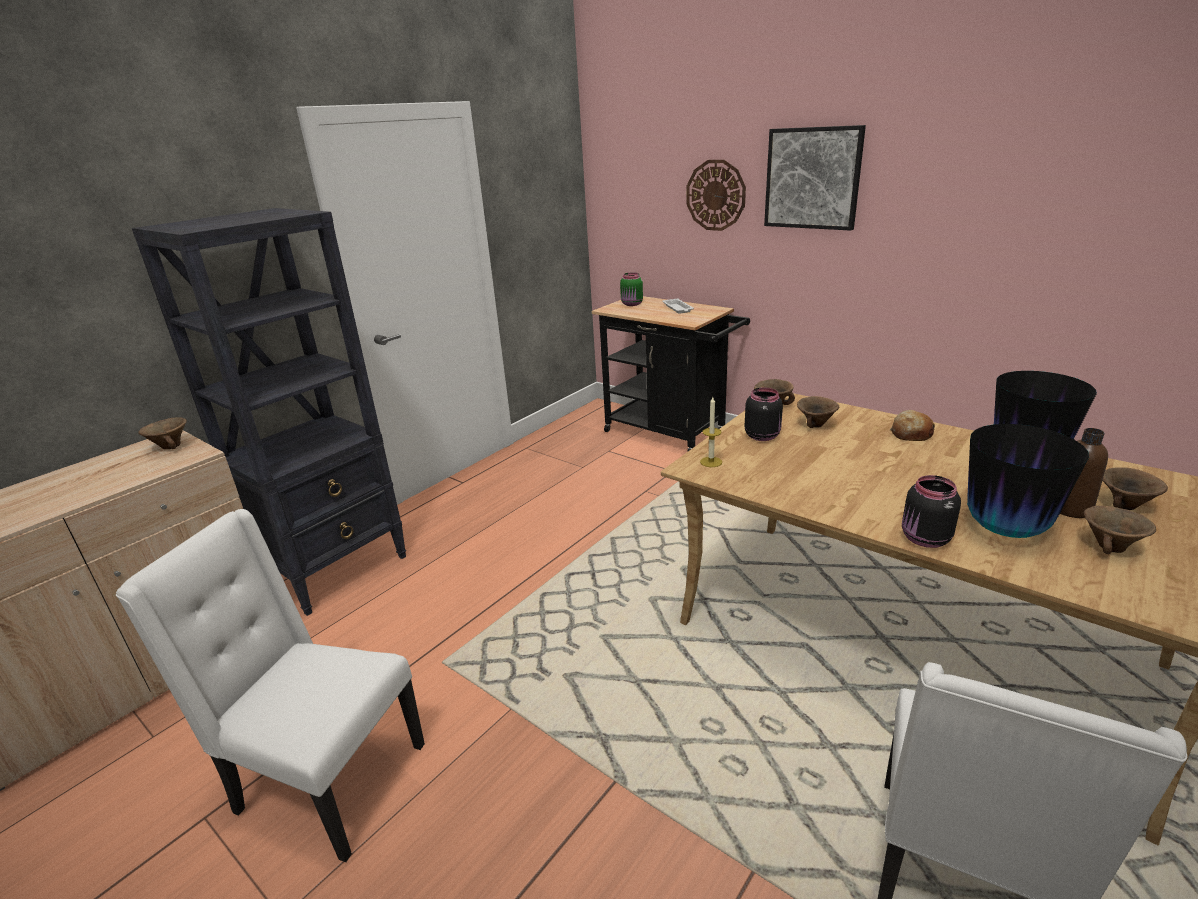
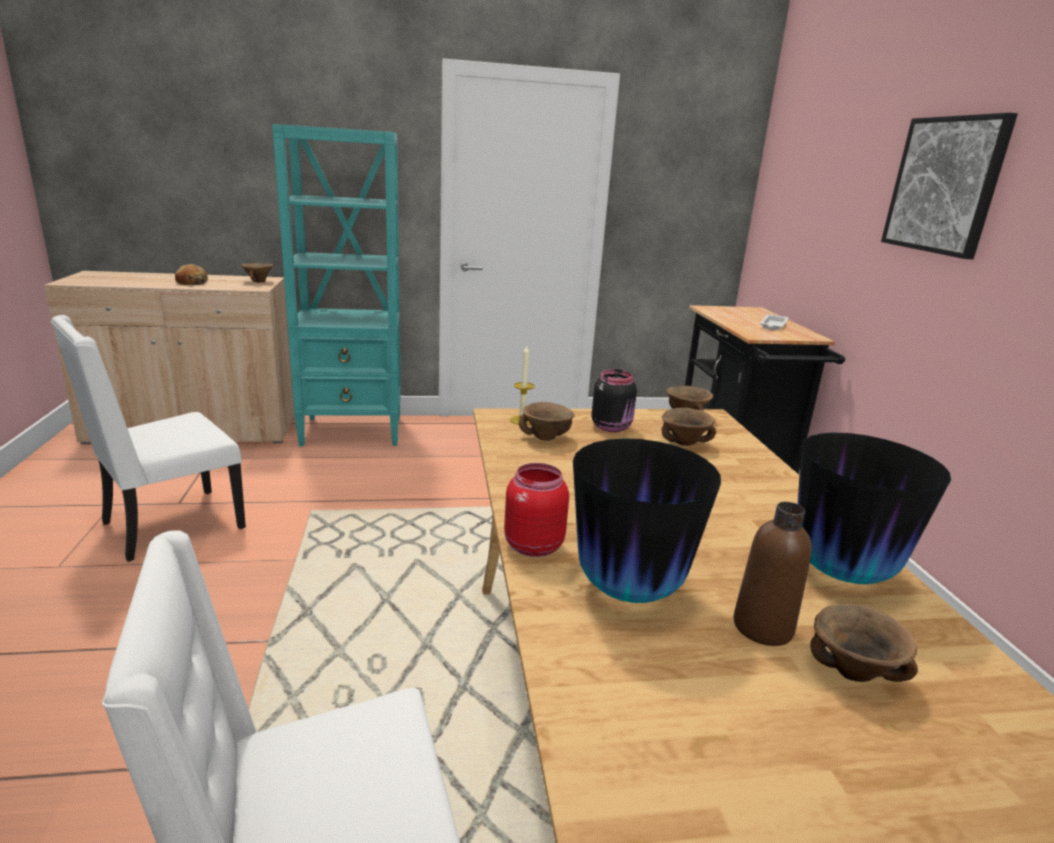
camera: 40 degrees right, 5 degrees down
(327, 780) = (170, 526): white chair -> white chair turned 105 degrees counterclockwise
(337, 568) = (353, 431): black bookcase -> turquoise bookcase
(632, 304) = (739, 311): green jar -> none
(715, 195) = (851, 200): wall clock -> none
(910, 433) = (766, 491): bread -> bread (191, 282)
(924, 539) = (531, 546): black jar -> red jar
(1110, 547) = (704, 675): brown bowl -> brown bowl (545, 437)

